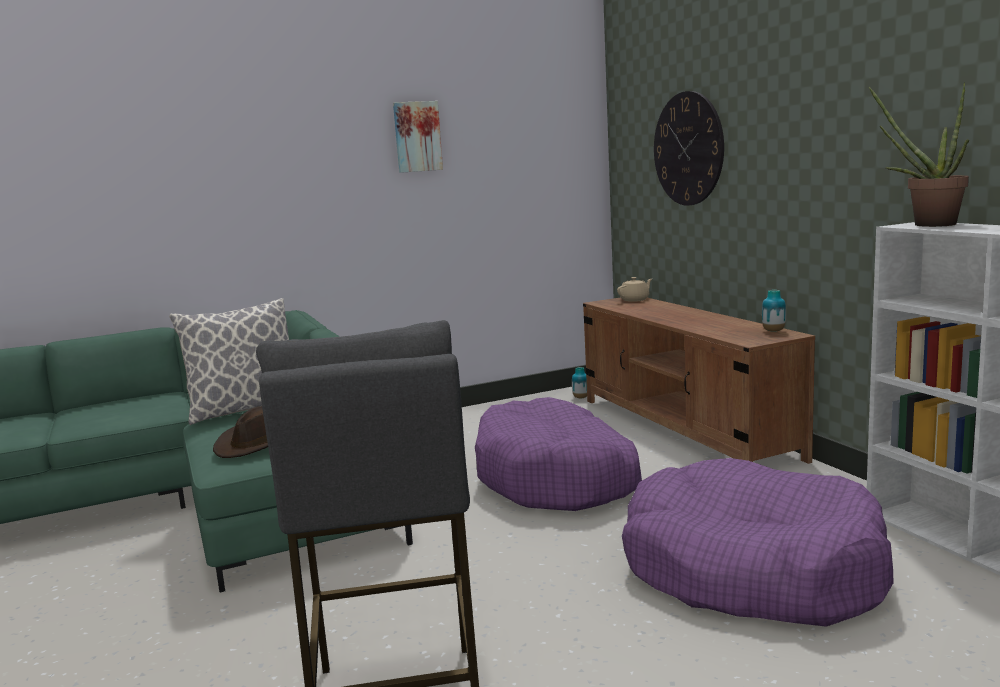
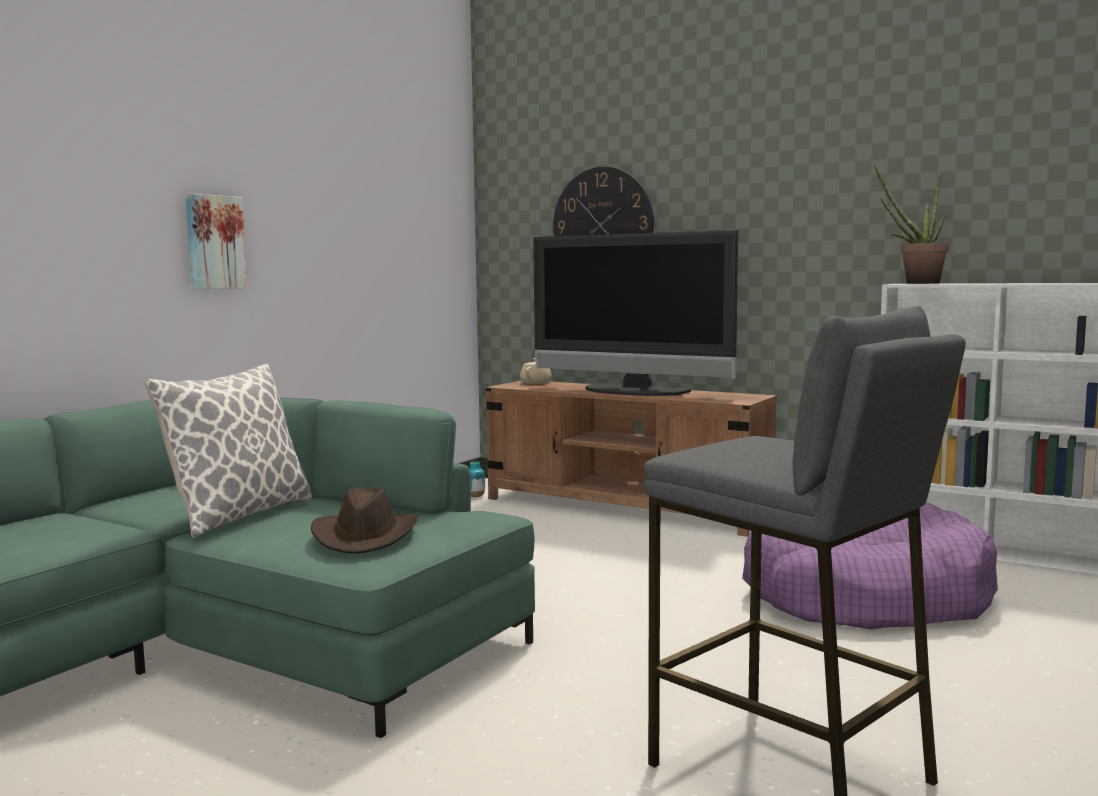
camera: 35 degrees left, 5 degrees down
(417, 136) = (315, 185): picture -> picture (214, 242)
(557, 478) = (578, 563): purple dog bed -> none
(687, 318) = (632, 391): none -> television
(773, 331) = (736, 394): vase -> none

